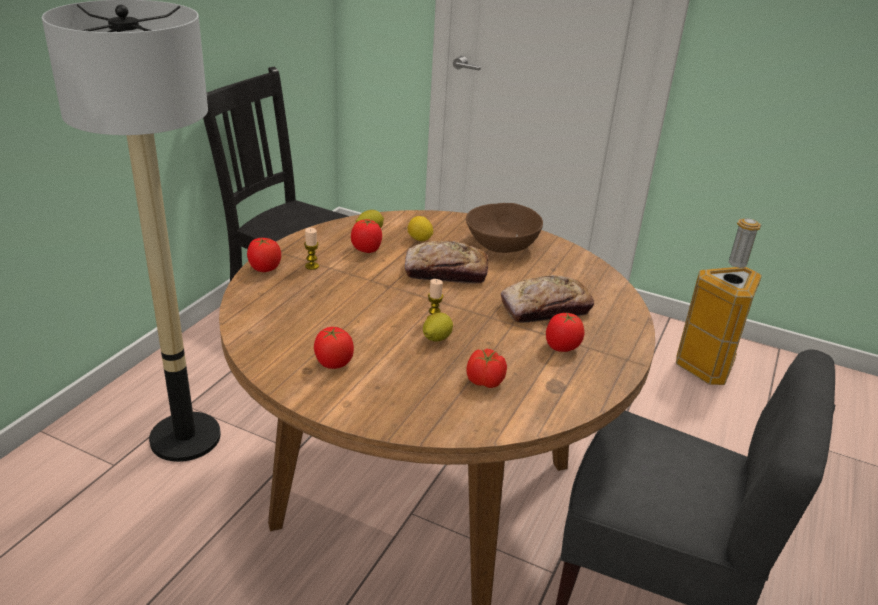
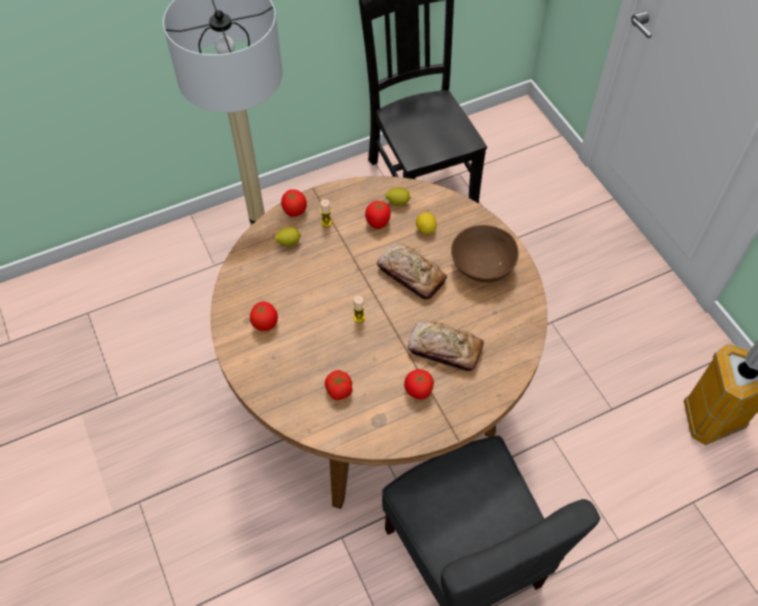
camera: 40 degrees right, 25 degrees up
(436, 339) = (344, 336): lemon -> lemon (288, 242)

